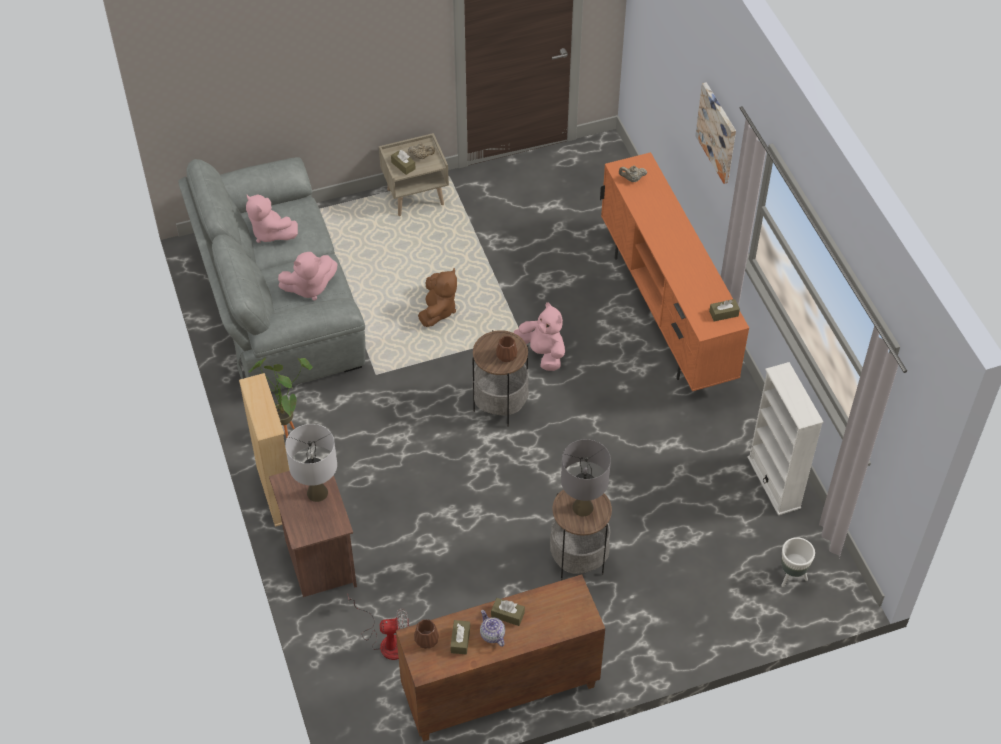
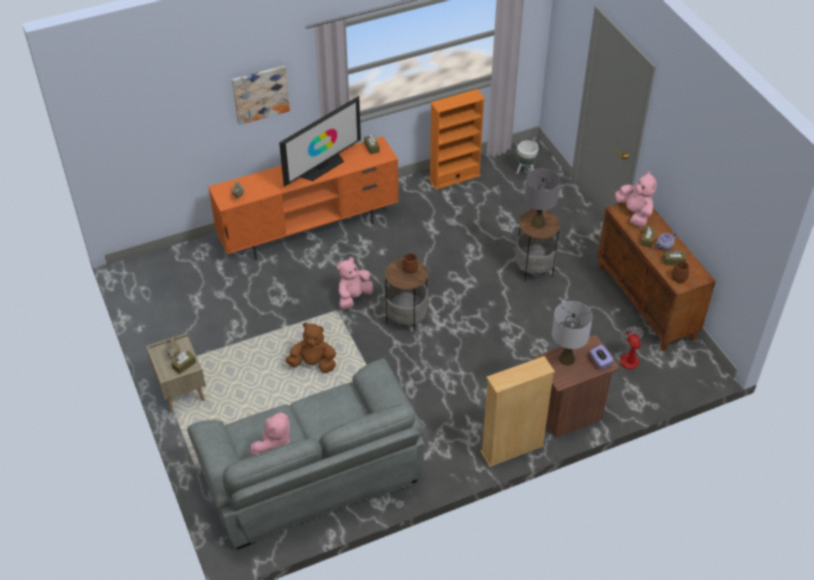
camera: 95 degrees left, 5 degrees down
(286, 430) = (448, 452): potted plant -> none
(305, 528) = (600, 362): none -> purple tissue box
(309, 287) = (339, 409): pink plush toy -> pink plush toy (634, 214)
(684, 260) = (322, 167): none -> television
(774, 482) = (454, 177): white bookcase -> orange bookcase

